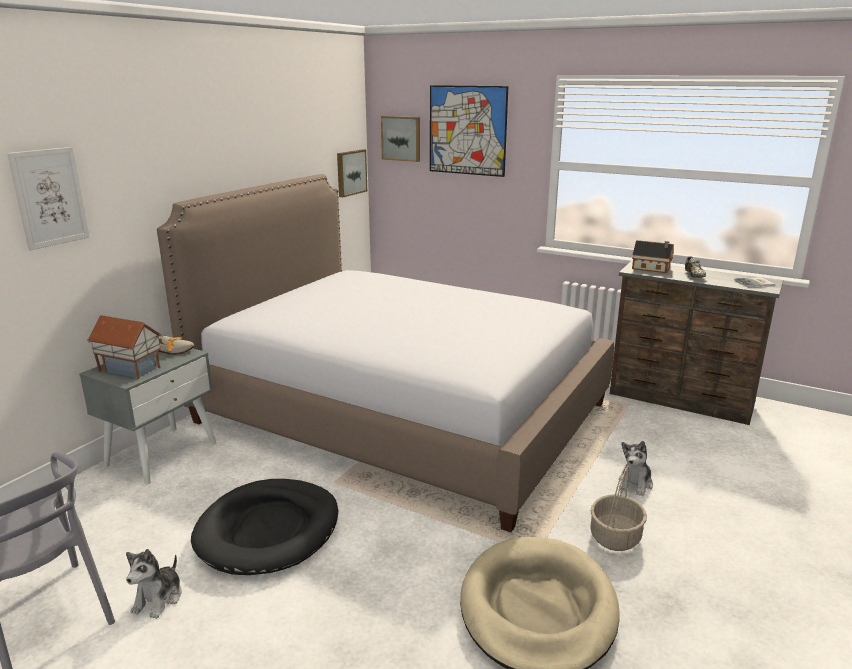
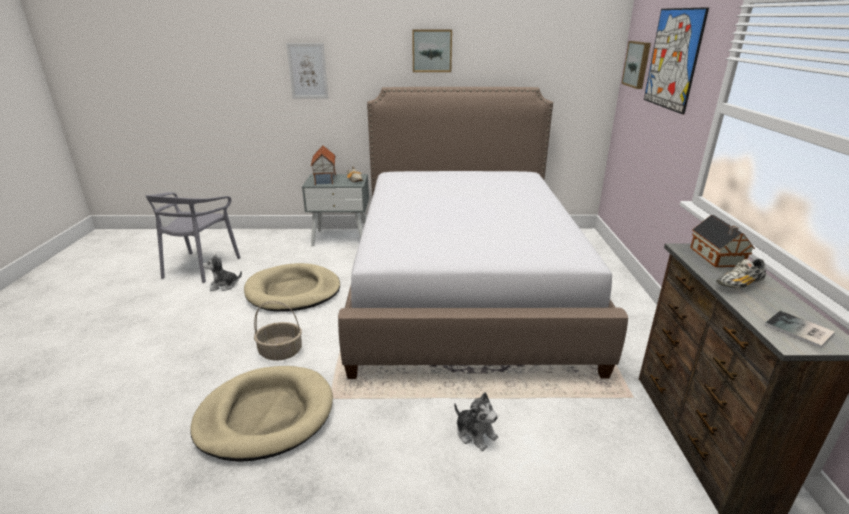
camera: 60 degrees right, 5 degrees up
(268, 530) = (293, 291): black dog bed -> beige dog bed
(350, 172) = (589, 92): picture -> picture (432, 51)
(615, 536) = (379, 437): basket -> basket (281, 351)
(635, 484) = (475, 433): plush toy -> plush toy turned 135 degrees counterclockwise

